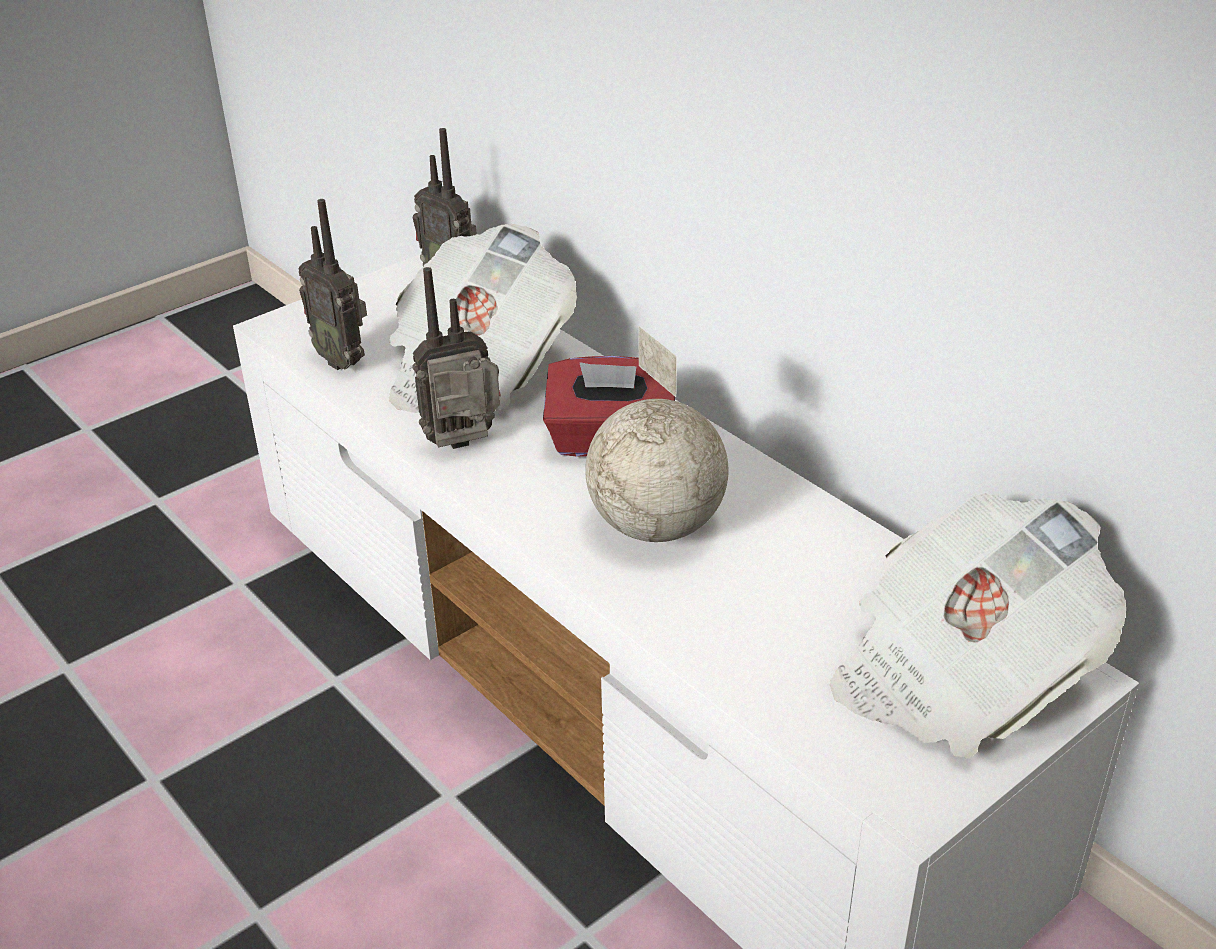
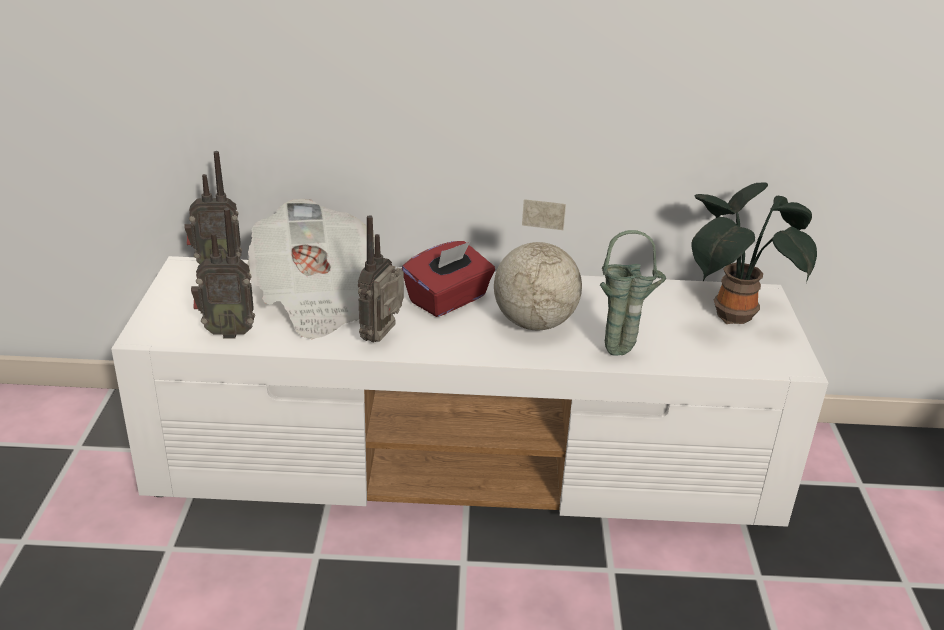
camera: 50 degrees left, 5 degrees down
(690, 630) = (621, 354): none -> green vase
(959, 673) = (731, 313): newspaper -> potted plant

